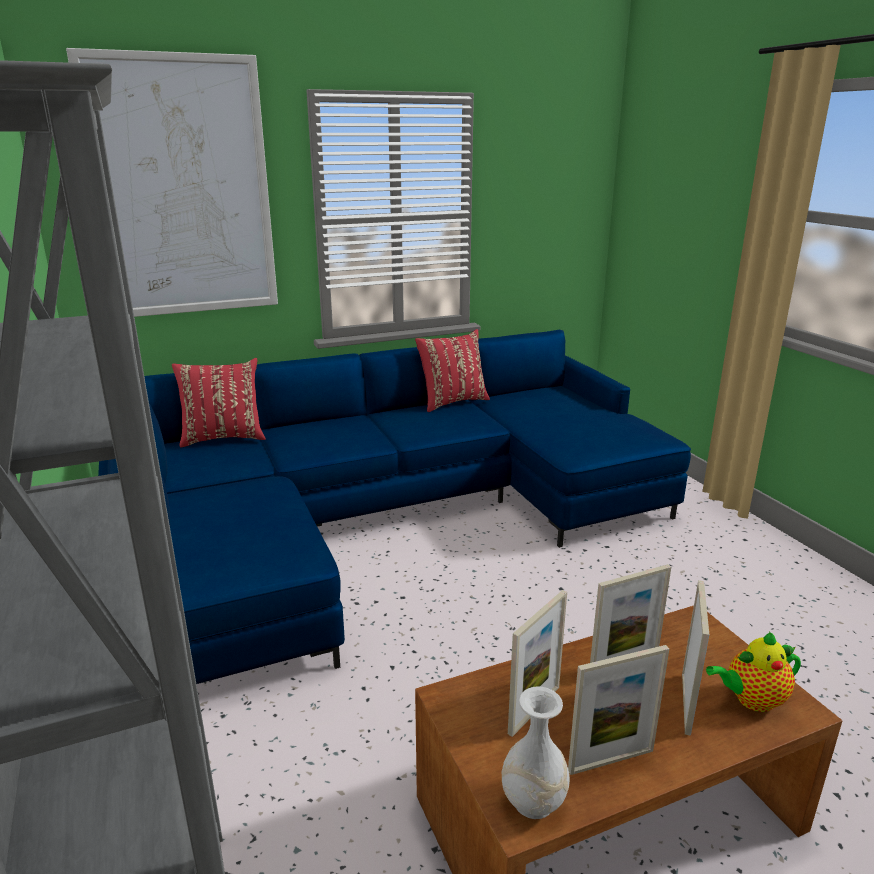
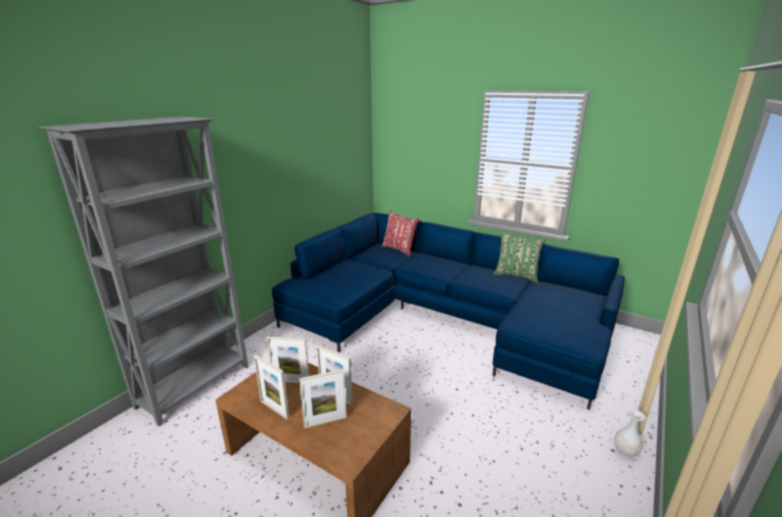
camera: 55 degrees right, 0 degrees up
(182, 189) = (422, 136): picture -> none
(452, 402) = (516, 275): red pillow -> green pillow
(533, 802) = (242, 397): white vase -> white vase (625, 451)
(751, 700) = (343, 443): teapot -> none

